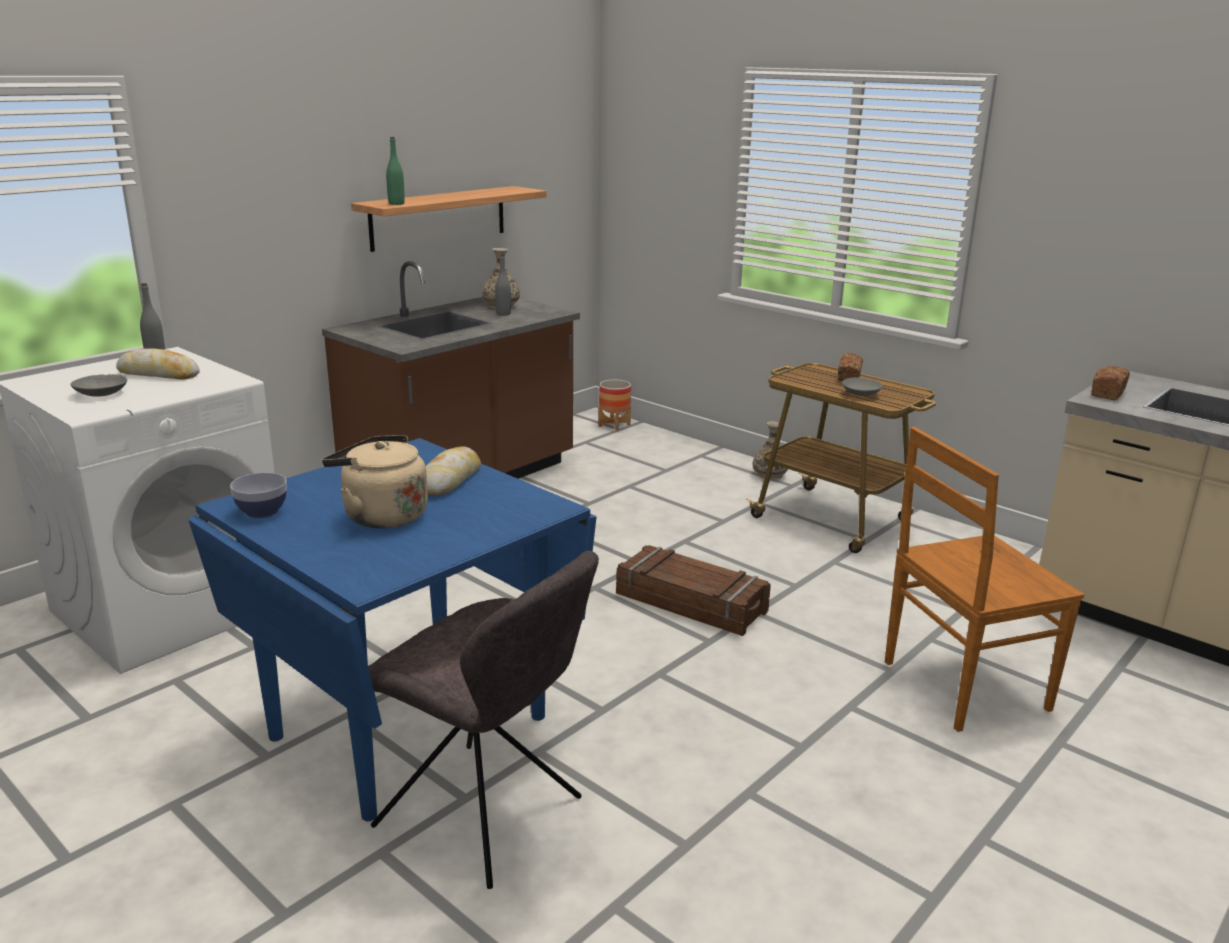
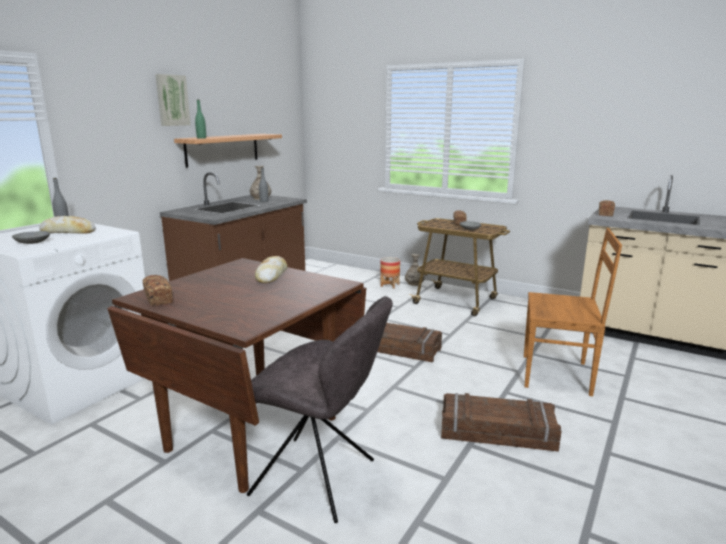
camera: 10 degrees left, 5 degrees down
(262, 511) = (158, 299): bowl -> bread
(349, 137) = (172, 100): none -> picture
(381, 515) = (237, 295): beige kettle -> none
(408, 725) = (252, 432): blue dining table -> brown dining table
(614, 425) = (322, 266): planter -> planter (390, 285)
(804, 778) = (497, 432): none -> crate
(961, 686) = (558, 375): brown chair -> brown chair turned 135 degrees counterclockwise

